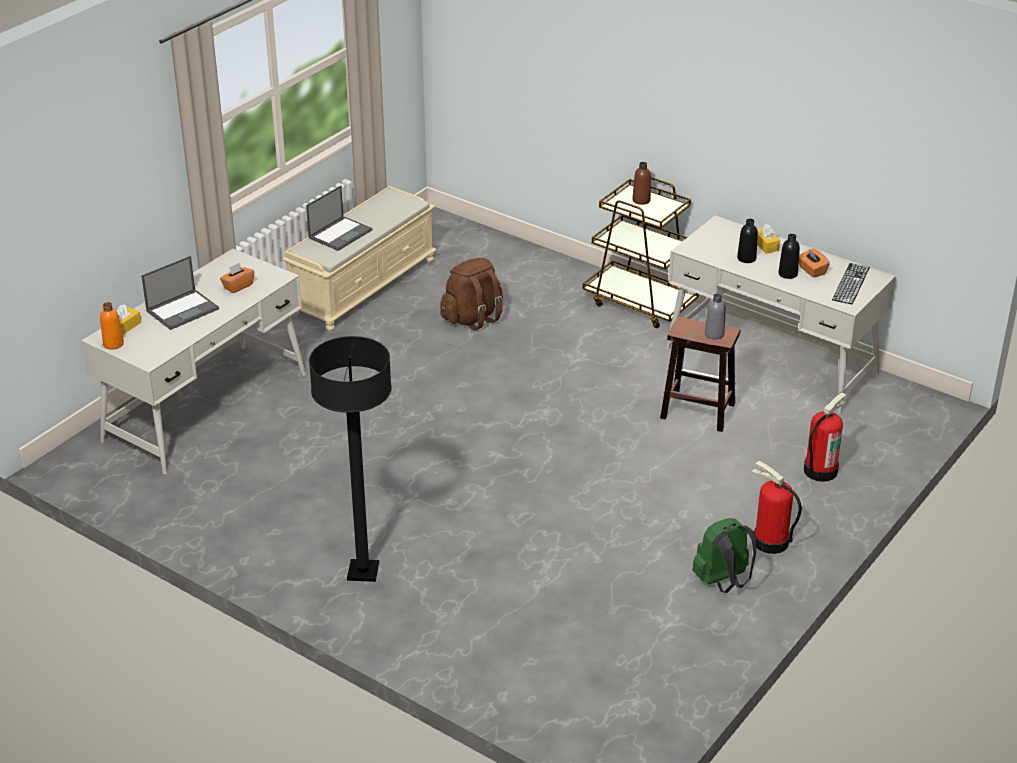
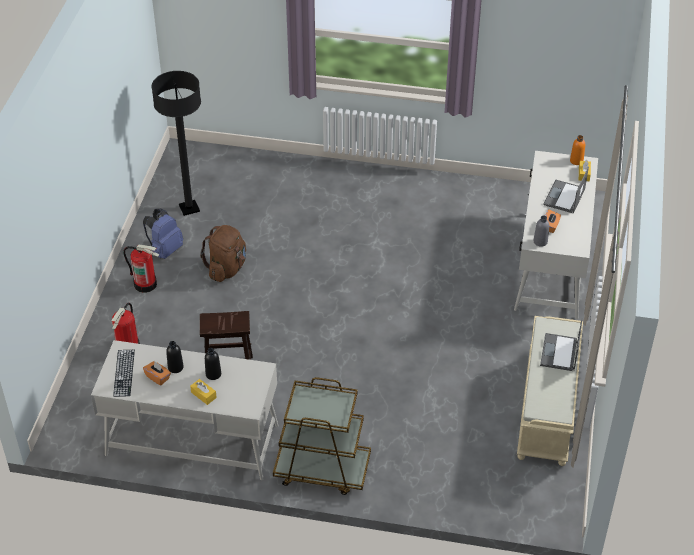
camera: 155 degrees right, 10 degrees up
(363, 572) = (367, 193): black floor lamp -> black floor lamp (189, 208)
(472, 318) = (440, 404): brown backpack -> brown backpack (227, 268)
(641, 200) = (326, 412): brown bottle -> none
(714, 334) = (216, 321): grey bottle -> grey bottle (540, 241)
(723, 582) = (165, 250): green backpack -> blue backpack

